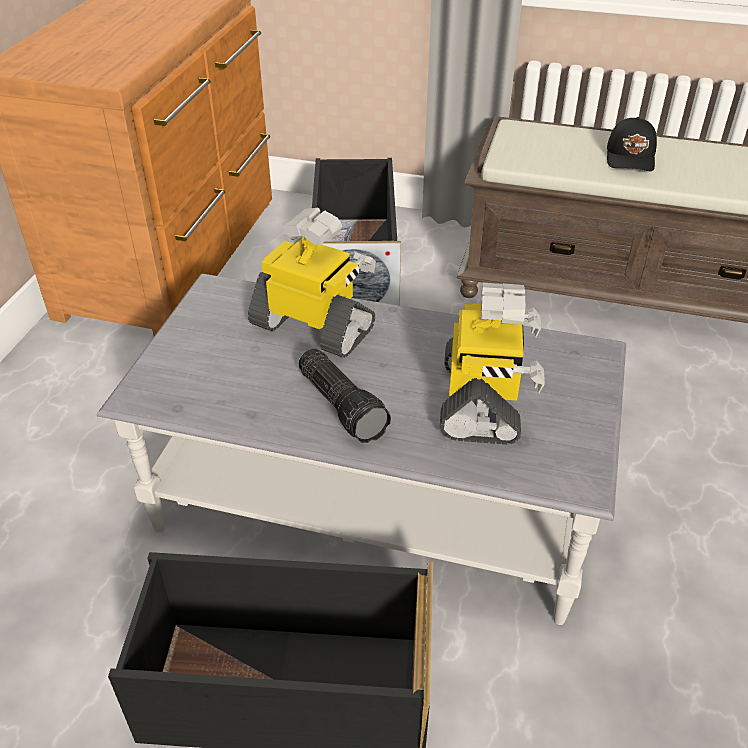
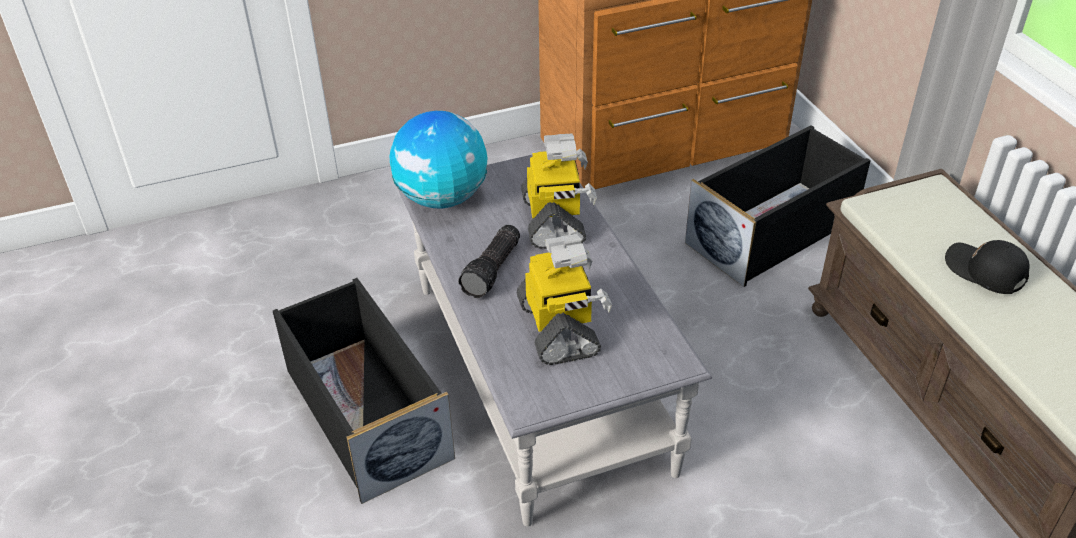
camera: 55 degrees right, 0 degrees up
(174, 386) = (442, 198): none -> globe
(482, 401) = (560, 328): toy robot -> toy robot turned 75 degrees counterclockwise
(631, 157) = (984, 272): black cap -> black cap turned 75 degrees clockwise

